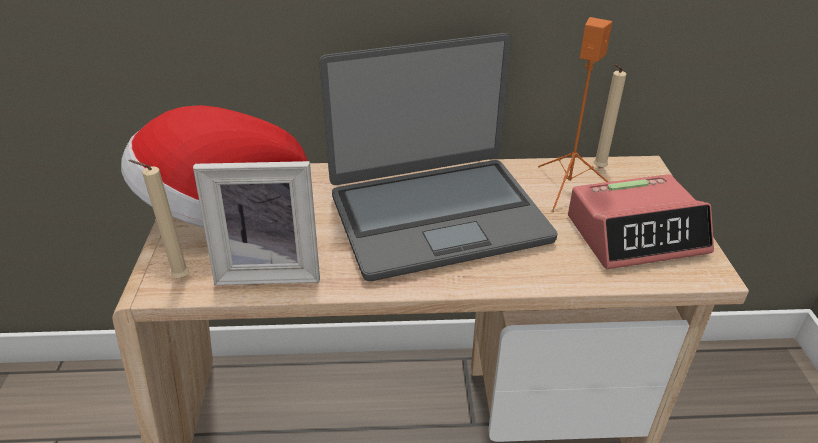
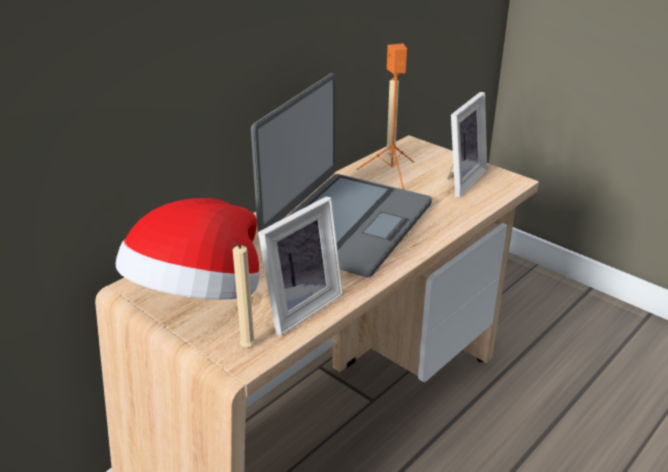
camera: 45 degrees left, 5 degrees down
(636, 234) = (459, 180): alarm clock -> picture frame

